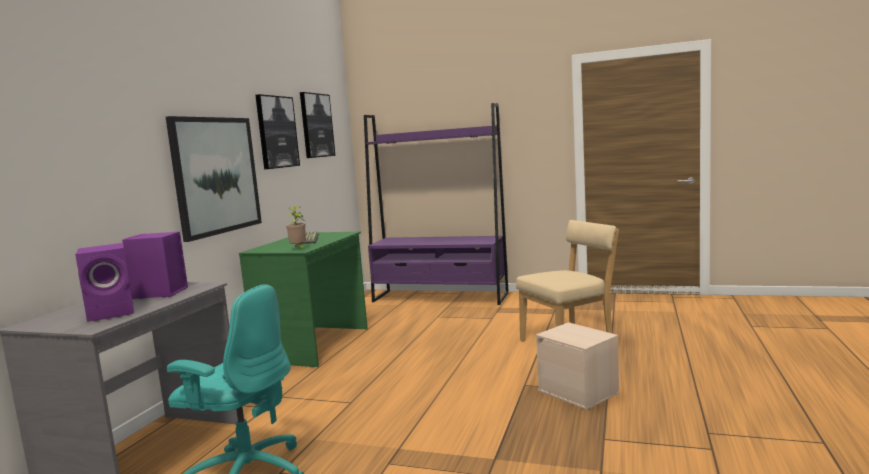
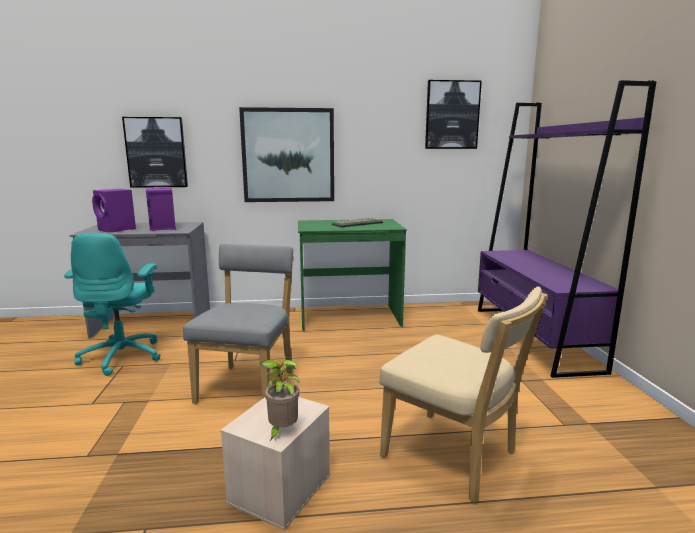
camera: 65 degrees right, 5 degrees up
(276, 132) = (379, 121): picture -> picture (156, 152)
(298, 249) = (310, 228): potted plant -> potted plant (281, 431)
(414, 397) = (249, 384): none -> grey chair

